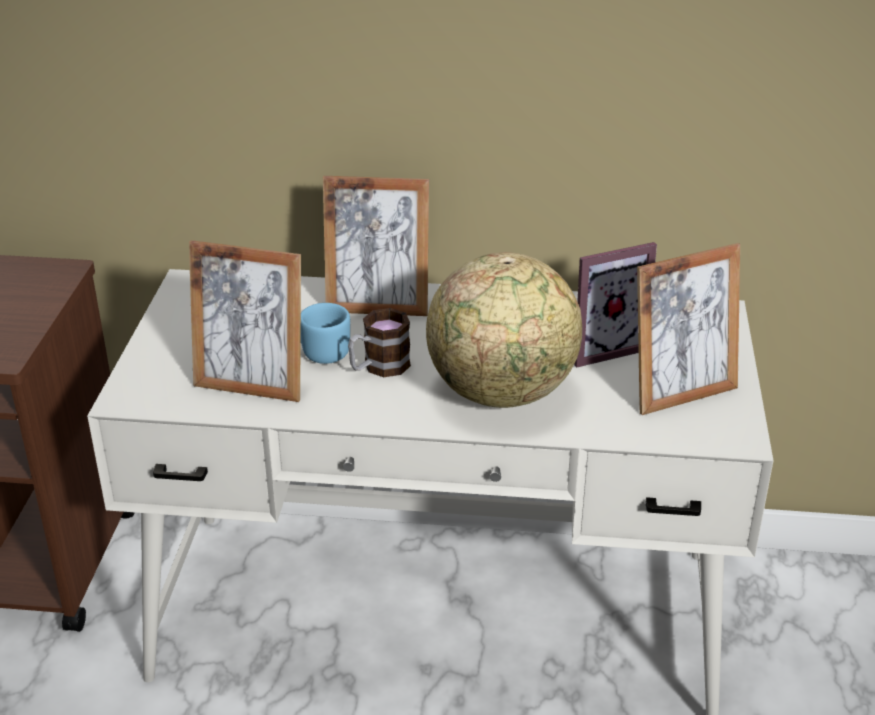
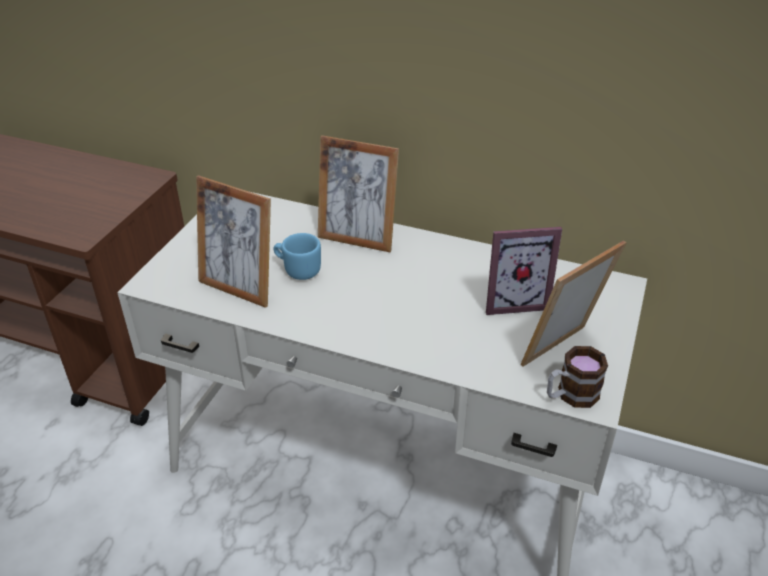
camera: 15 degrees right, 5 degrees up
(378, 367) = (336, 289): mug -> mug (570, 395)
(502, 393) = (419, 327): globe -> none
(680, 393) = (562, 352): picture frame -> picture frame turned 150 degrees clockwise

